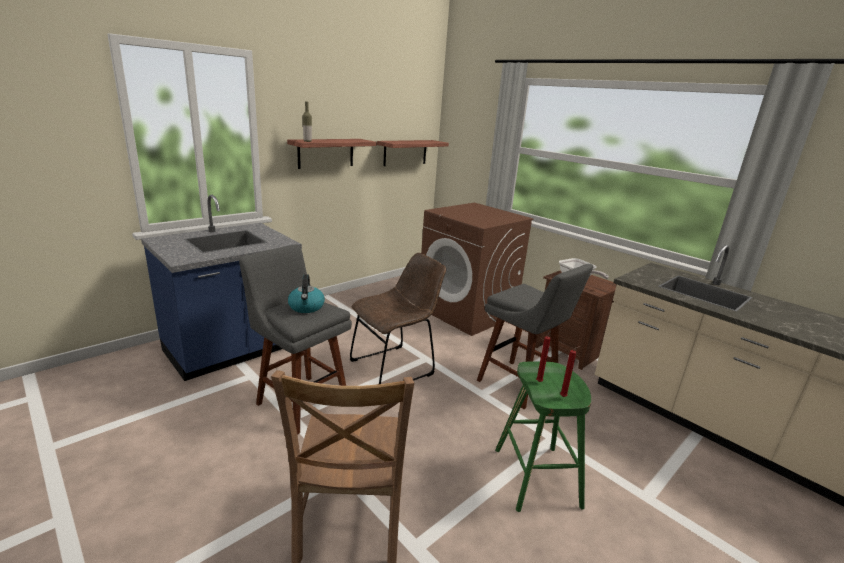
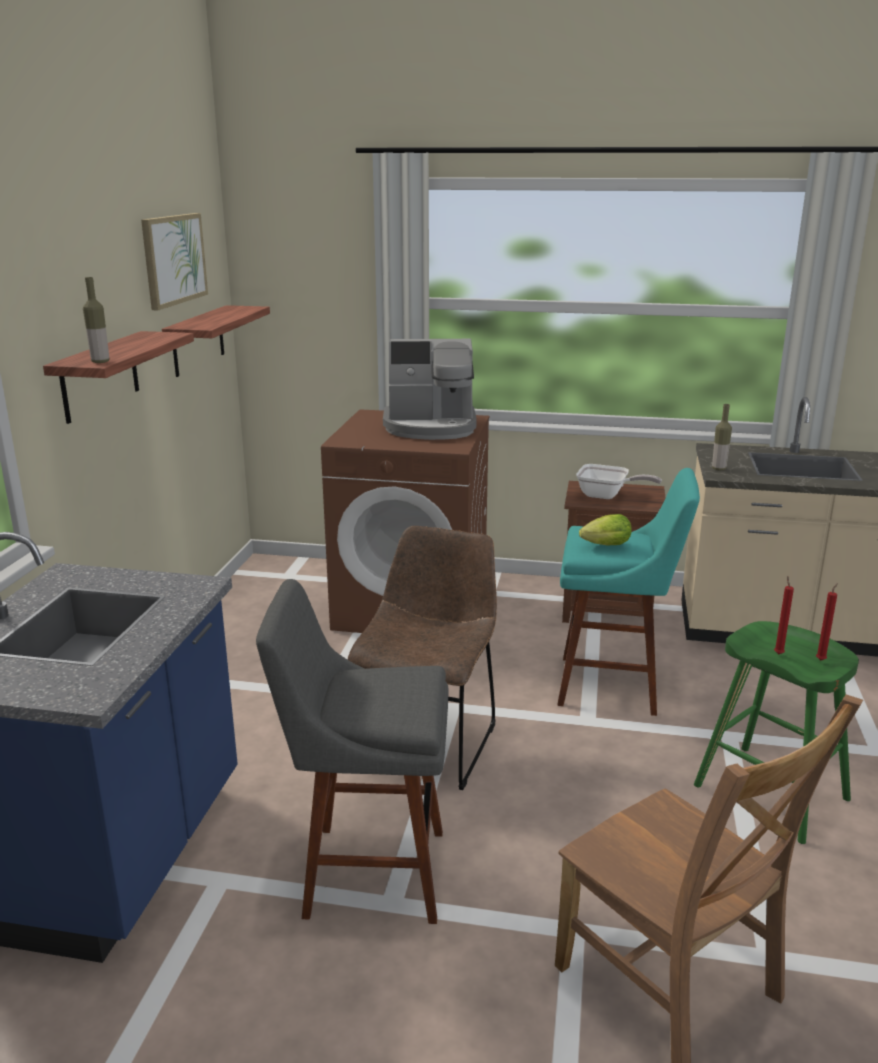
camera: 35 degrees left, 0 degrees up
(306, 307) = (382, 687): kettle -> none
(394, 109) = (173, 259): none -> picture
(491, 215) = (431, 427): none -> coffee machine
(519, 295) = (603, 546): none -> lettuce
(520, 385) = (615, 686): grey stool -> turquoise stool
(636, 276) = (718, 469): none -> bottle

